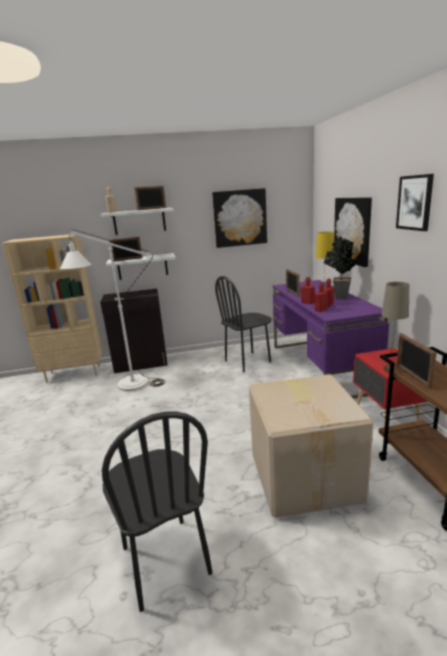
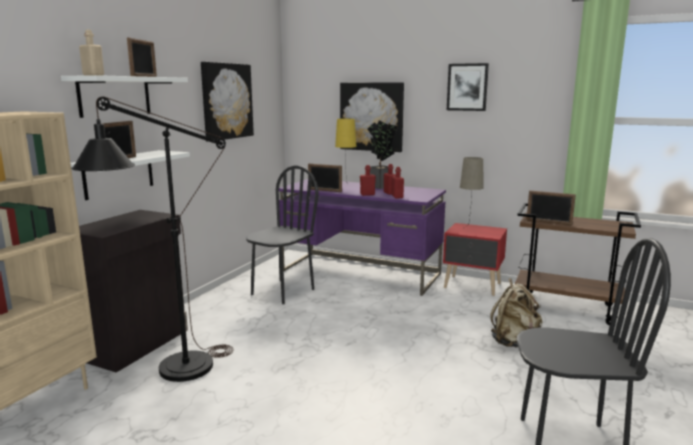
camera: 55 degrees left, 5 degrees down
(124, 384) = (172, 373): white floor lamp -> black floor lamp
(248, 361) = (282, 291): black chair -> black chair turned 150 degrees counterclockwise
(305, 476) = (513, 342): cardboard box -> beige backpack

